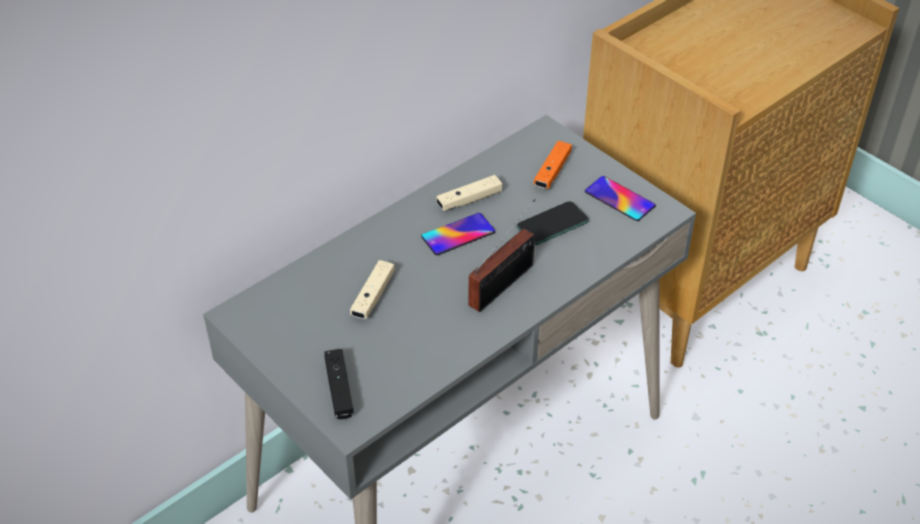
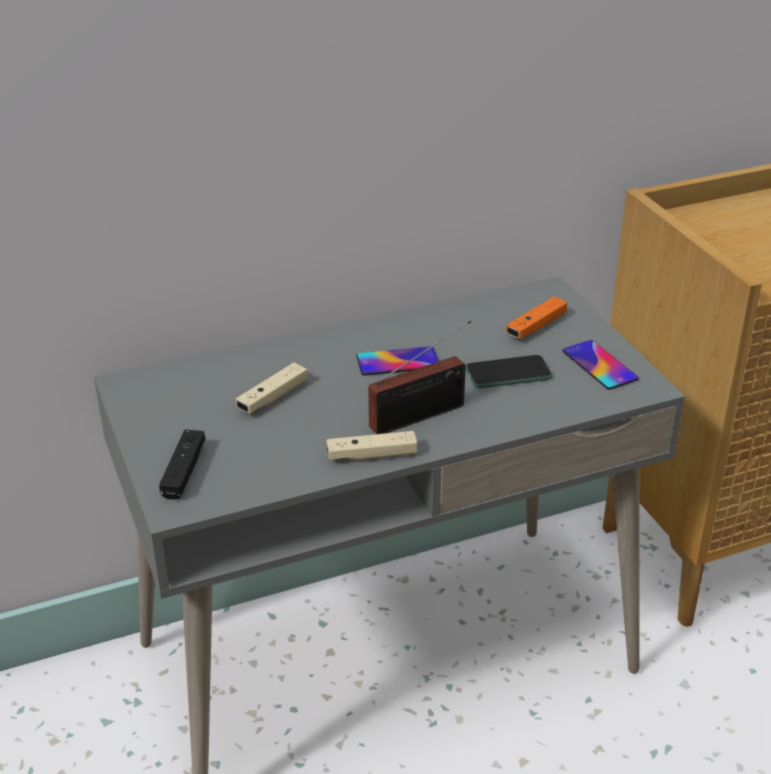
camera: 20 degrees right, 10 degrees down
(469, 200) = (429, 334): beige game controller -> beige game controller (372, 455)

